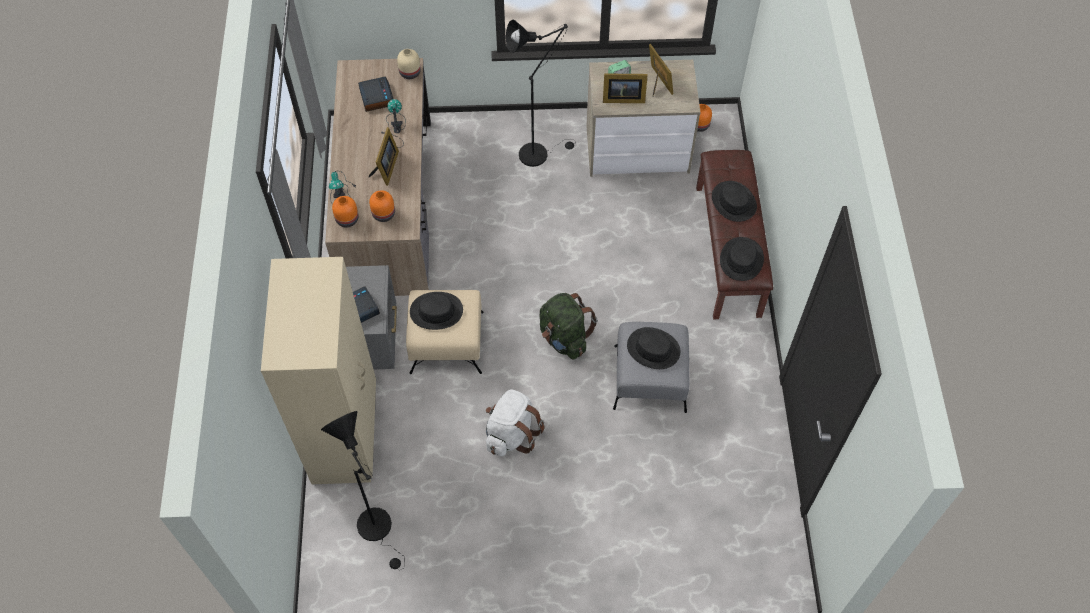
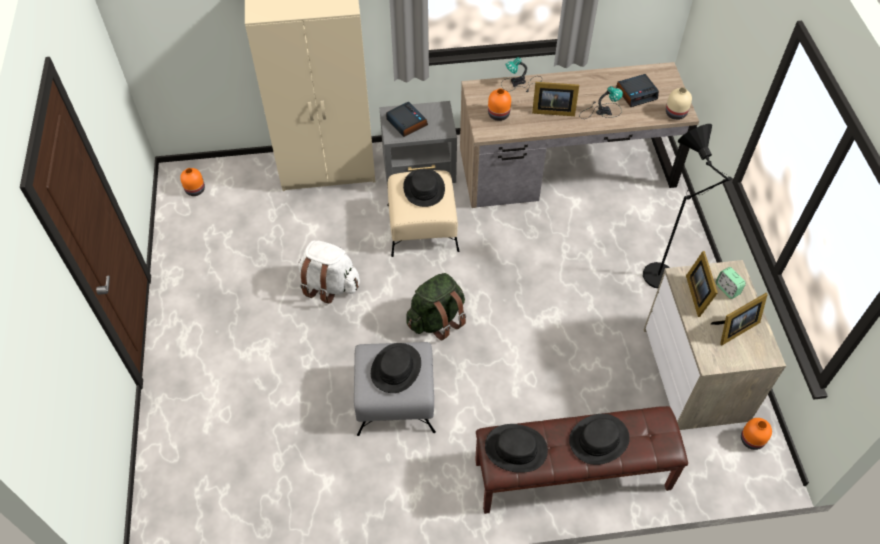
camera: 85 degrees right, 5 degrees down
(348, 219) = (488, 92): orange vase -> orange vase (195, 190)
(378, 530) = (239, 201): black floor lamp -> none

